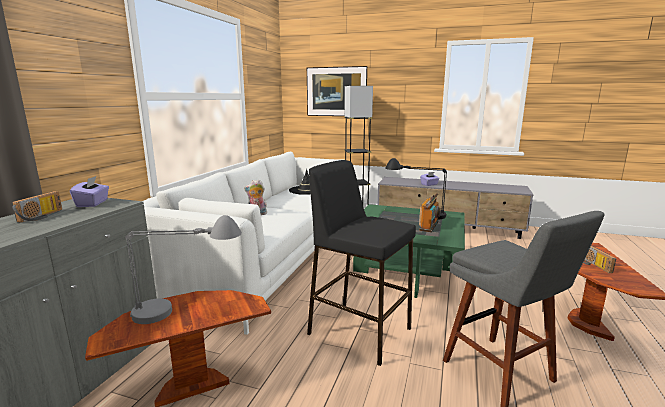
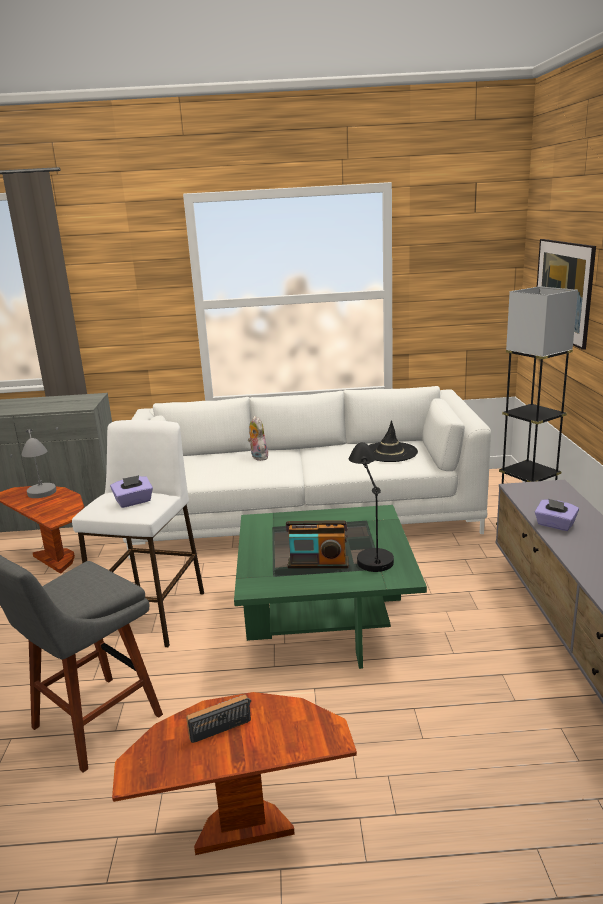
camera: 70 degrees right, 5 degrees up
(42, 216) = (47, 402): radio -> none
(93, 203) = (82, 401): purple tissue box -> purple tissue box (134, 502)
(359, 331) = (152, 614): black stool -> white stool

